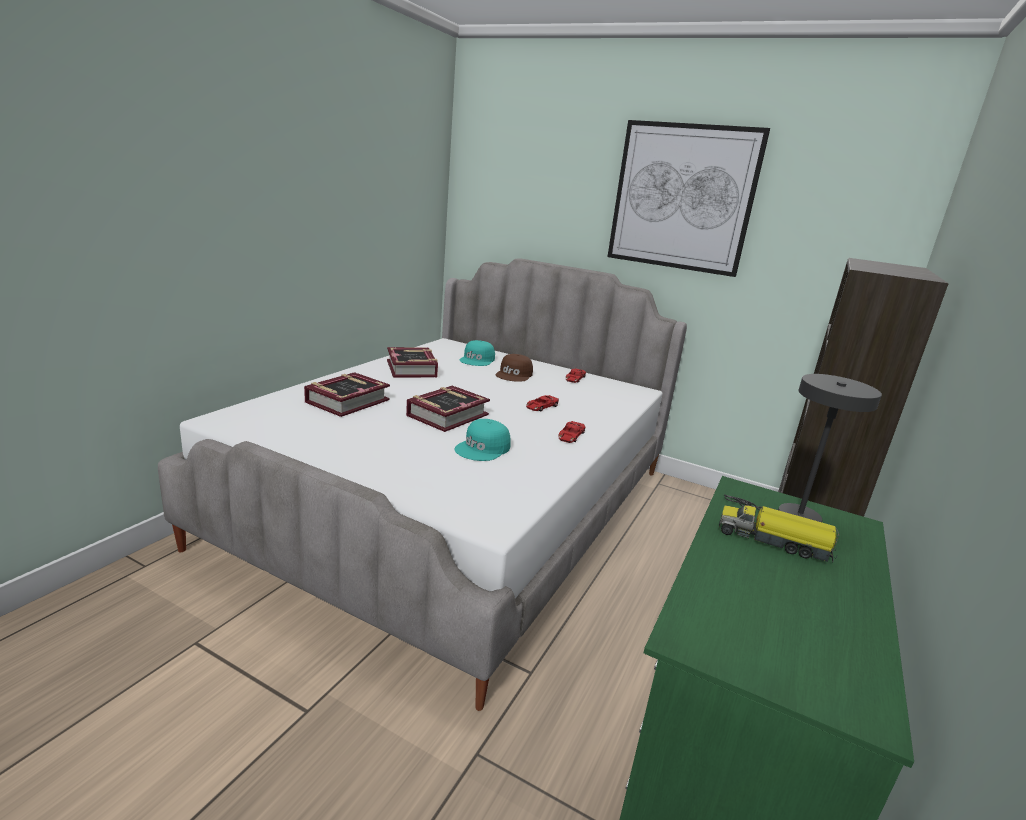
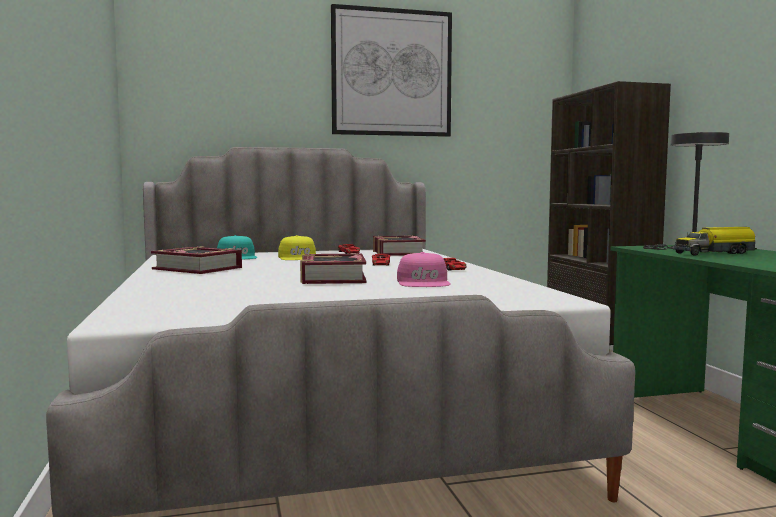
camera: 40 degrees left, 15 degrees down
(347, 401) = (213, 289): book -> book (397, 252)
(483, 448) = (424, 282): turquoise cap -> pink cap
(514, 375) = (299, 258): brown cap -> yellow cap

